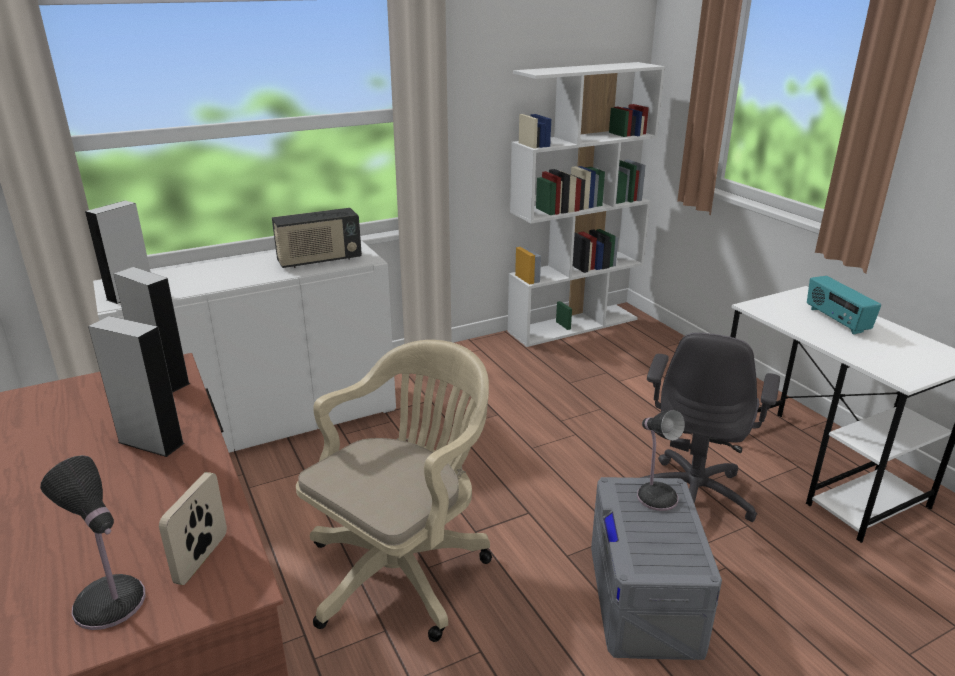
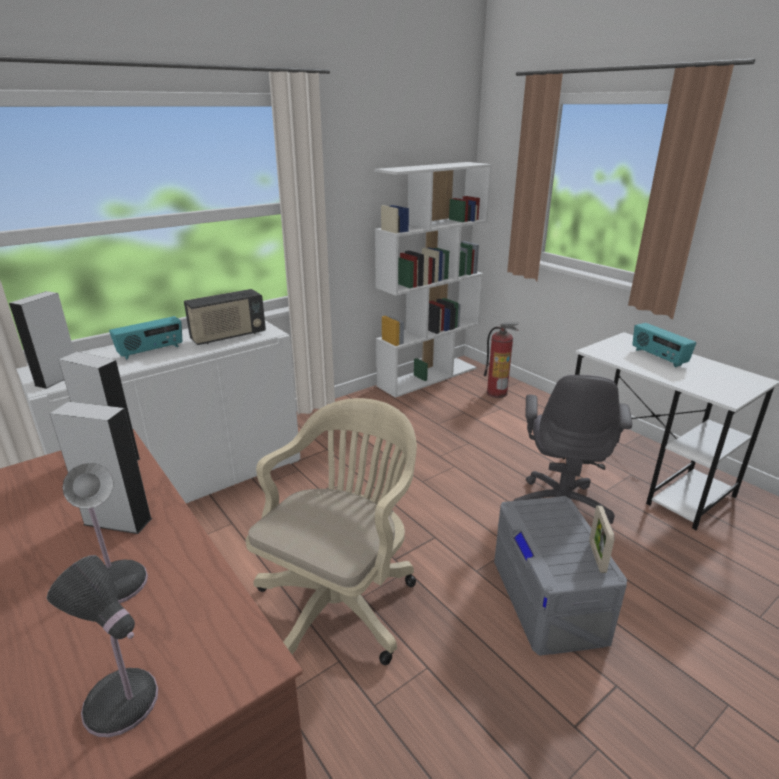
camera: 10 degrees left, 0 degrees up
(202, 558) = (206, 637): picture frame -> picture frame (597, 557)
(232, 271) = (151, 351): none -> radio
(655, 351) = (497, 393): none -> fire extinguisher
(655, 495) = (550, 513): table lamp -> table lamp (117, 581)

